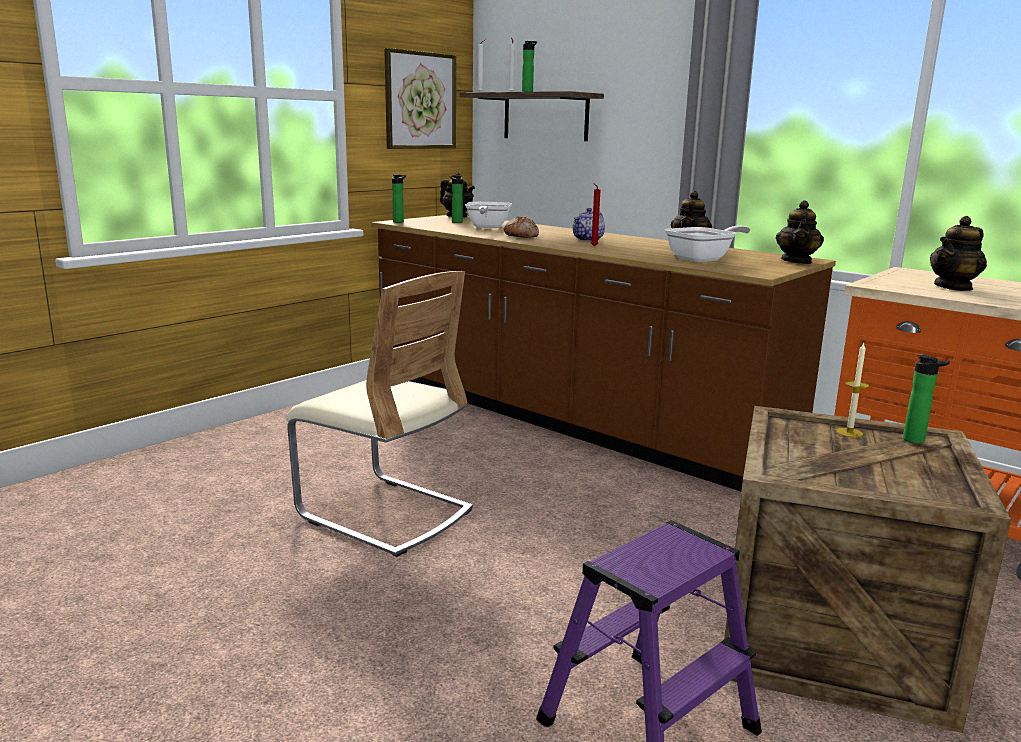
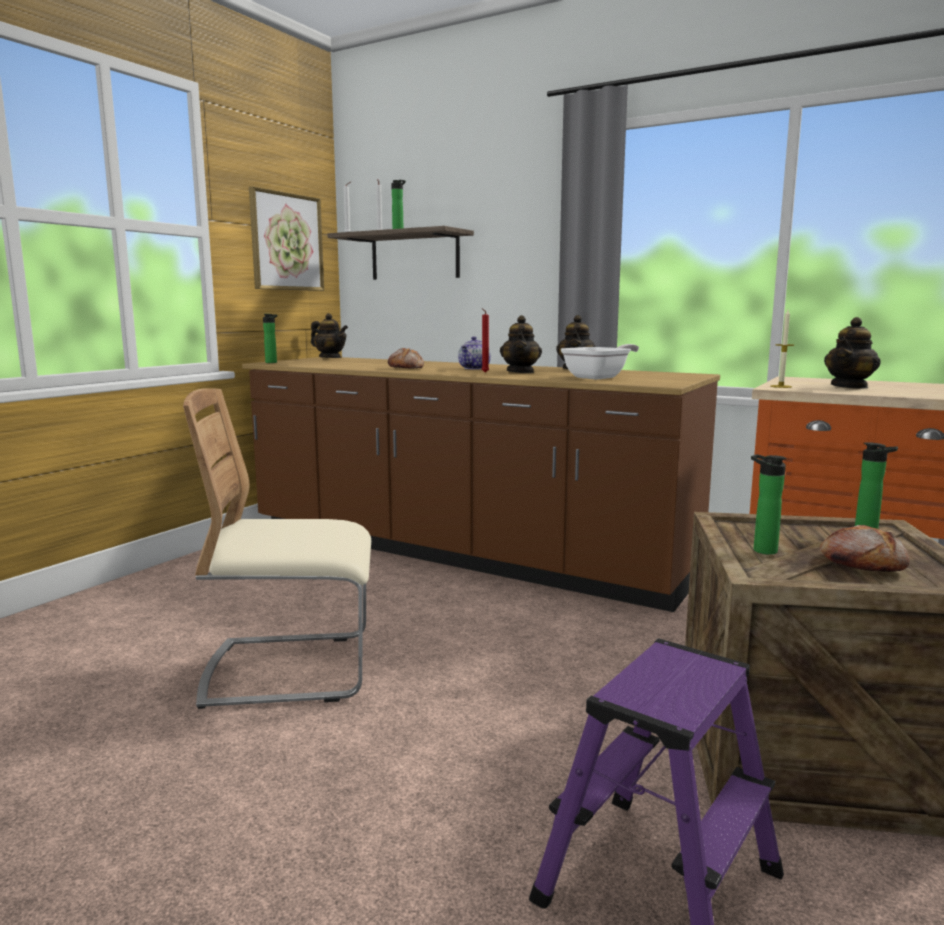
camera: 10 degrees left, 5 degrees down
(384, 513) = (290, 669): beige chair -> beige chair turned 150 degrees clockwise
(456, 222) = (331, 361): bottle -> bottle (761, 550)
(487, 227) = (366, 363): frying pan -> none
(797, 261) = (687, 376): teapot -> teapot (521, 372)
(849, 432) = (800, 530): candle -> candle (781, 386)
(882, 471) = (861, 563): none -> bread

